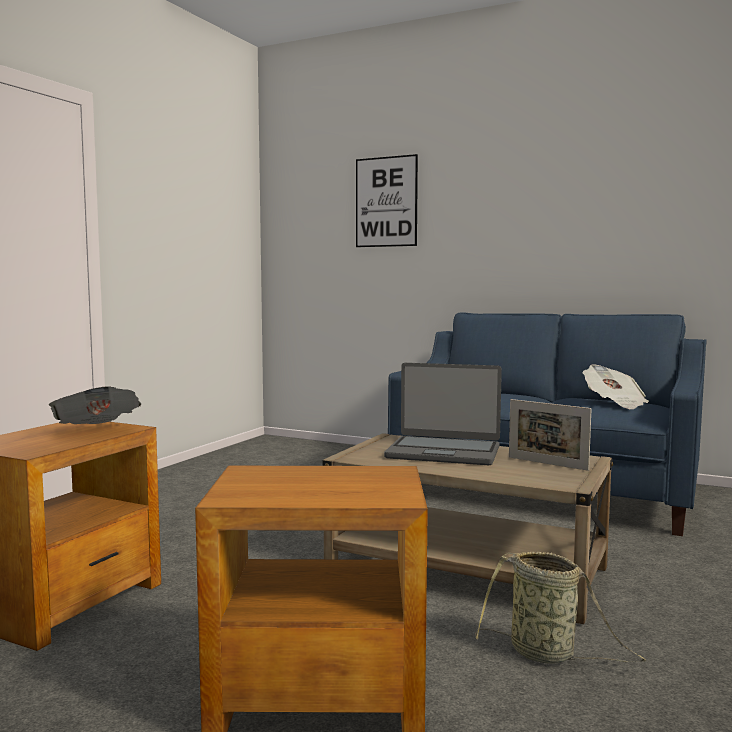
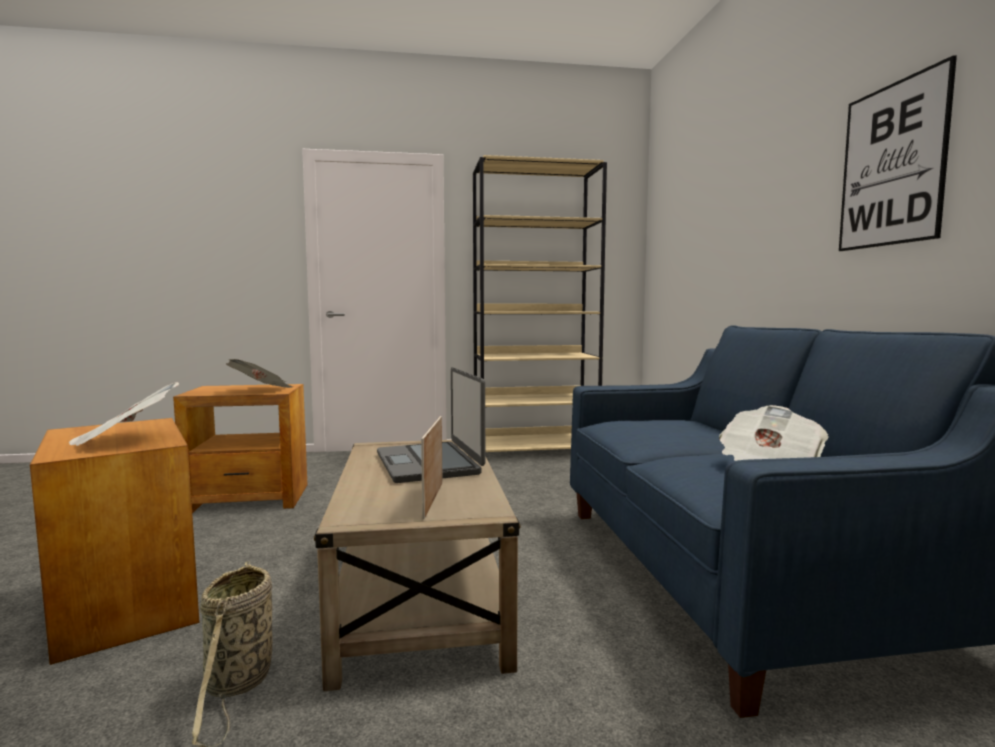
camera: 55 degrees right, 0 degrees up
(213, 464) = (535, 451): none -> beige bookcase
(353, 480) = (125, 440): none -> newspaper
(386, 202) = (716, 200): picture -> picture (892, 165)

